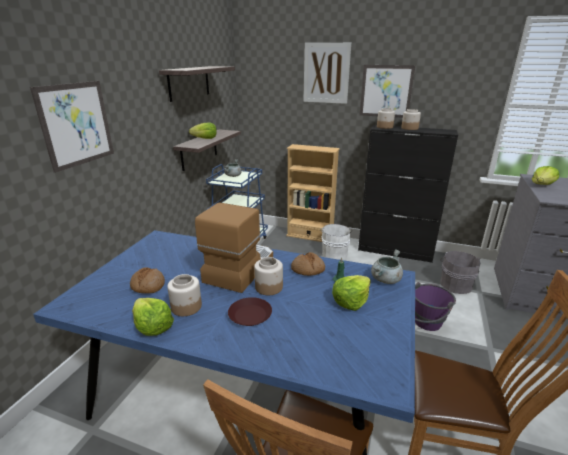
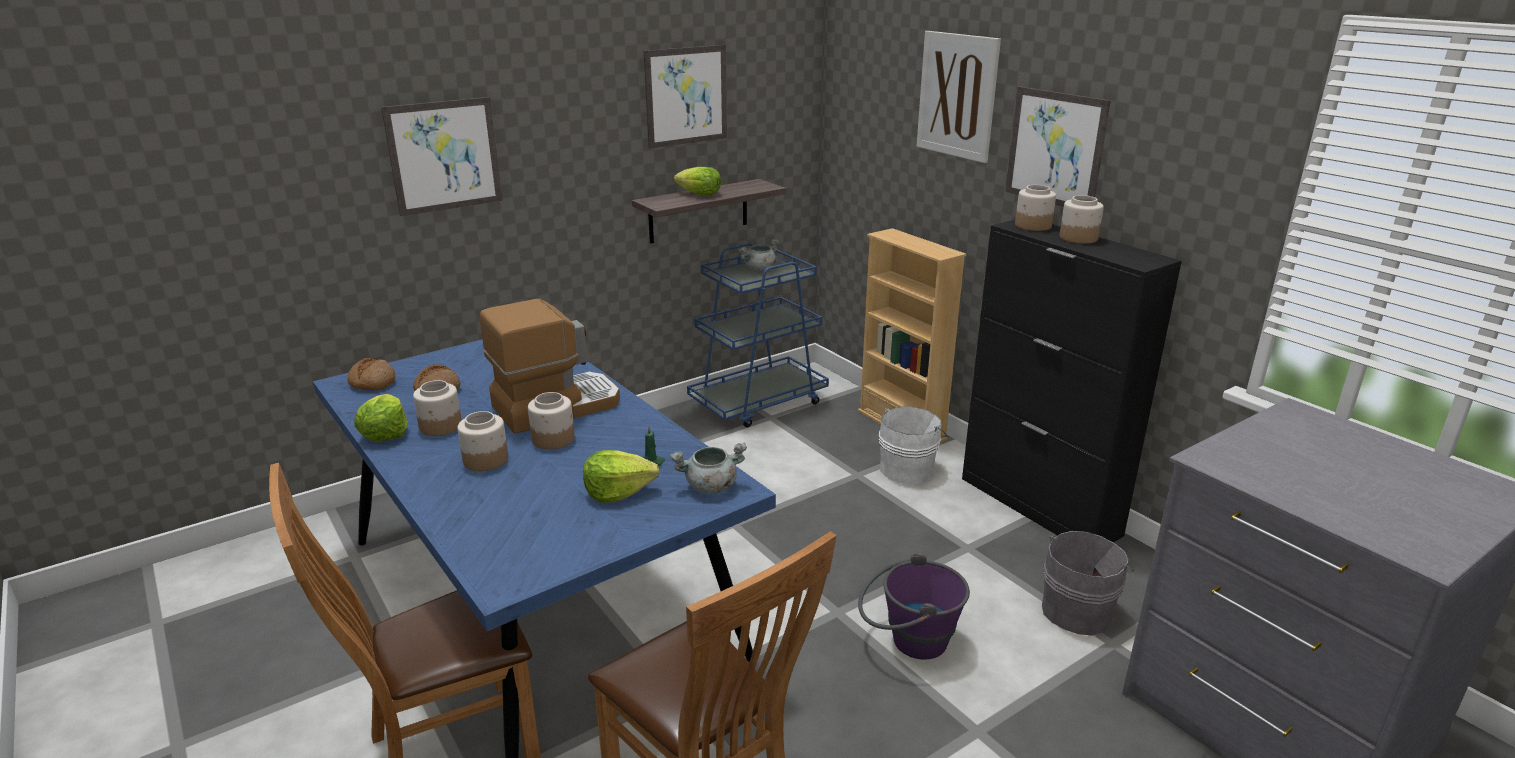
camera: 35 degrees right, 0 degrees up
(189, 83) = (686, 96): shelf -> picture
(250, 315) = (485, 460): brown plate -> jar
(308, 269) = (633, 436): bread -> bread (372, 383)
(542, 185) = (1273, 432): lettuce -> none

